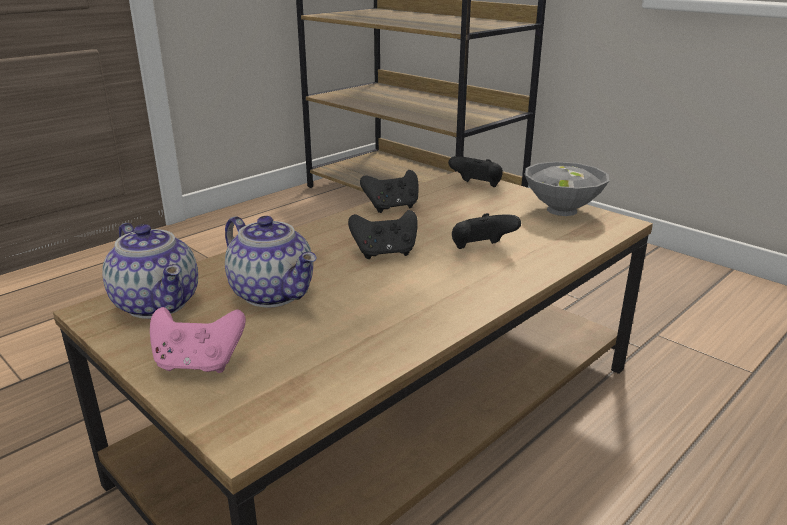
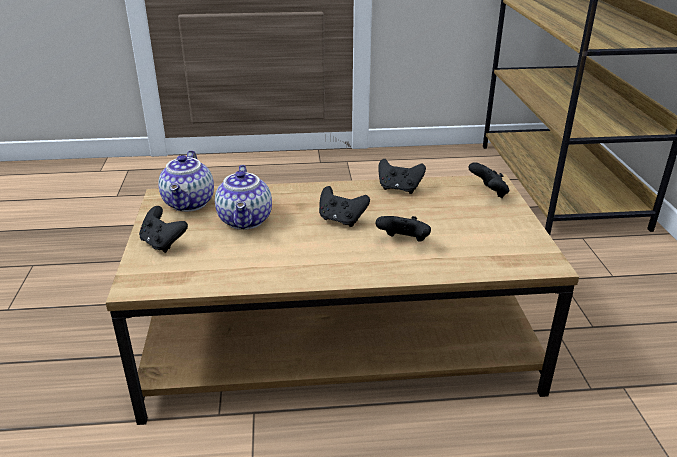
camera: 40 degrees right, 5 degrees up
(198, 364) = (163, 243): pink game controller -> black game controller
(563, 209) = (522, 236): grey bowl -> none

